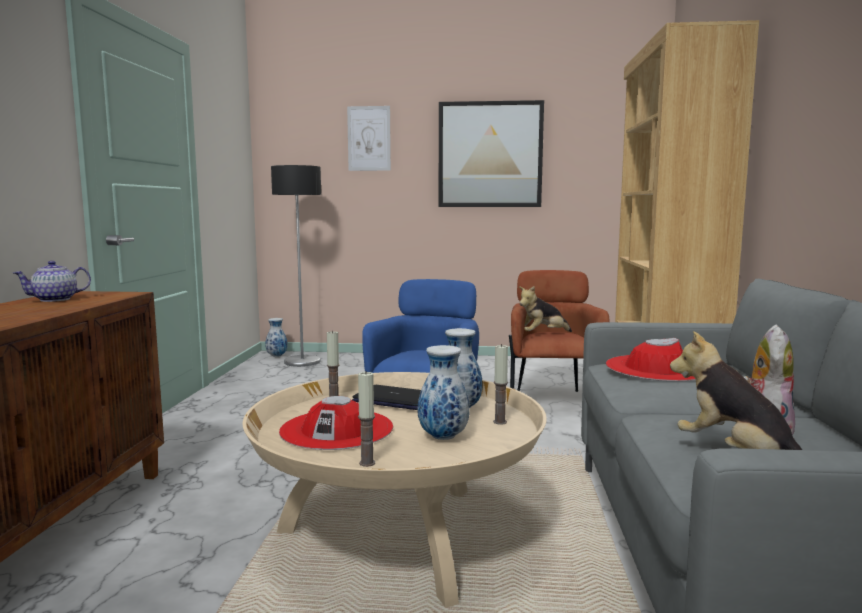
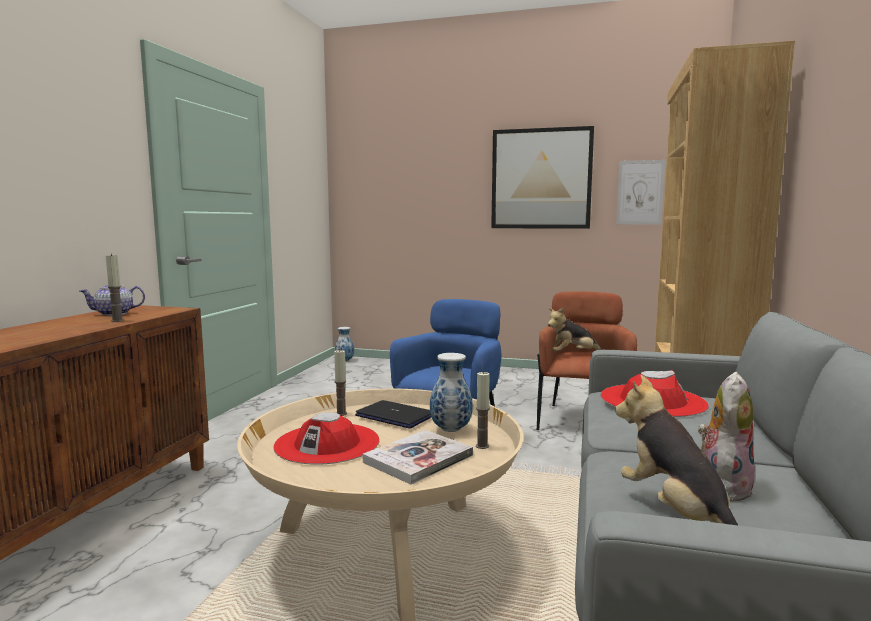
camera: 10 degrees right, 0 degrees up
(302, 362) = (364, 367): floor lamp -> none
(367, 463) = (335, 480): candle -> candle (117, 320)
(369, 138) = (429, 165): picture -> picture (640, 192)
(442, 437) = (418, 459): vase -> book

